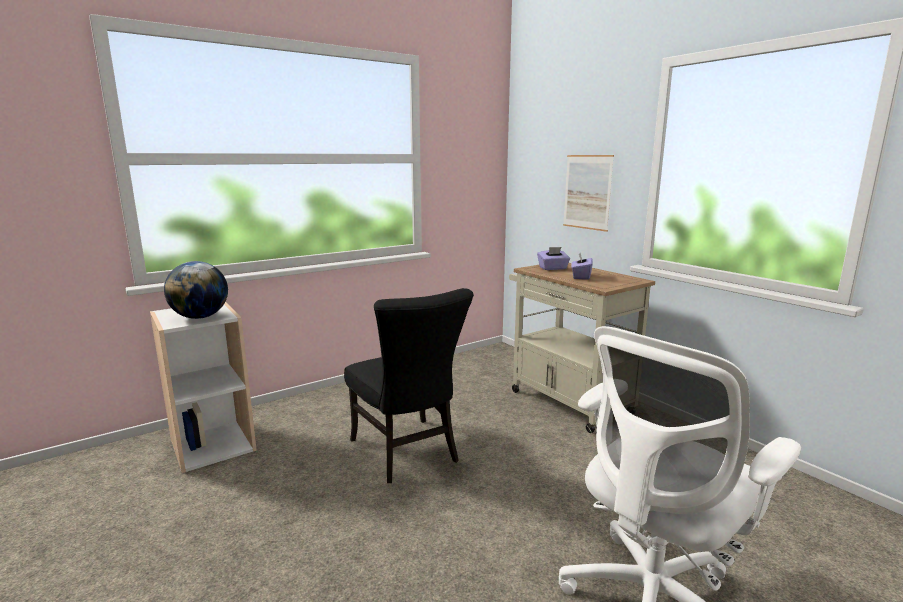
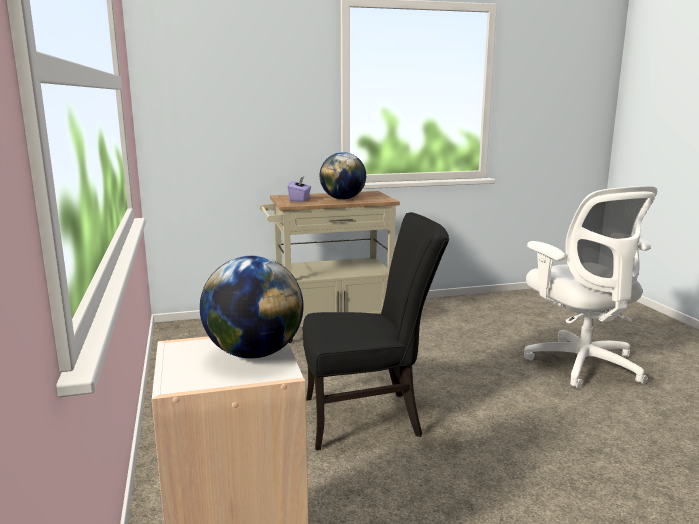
camera: 70 degrees left, 0 degrees up
(581, 276) = (343, 199): purple tissue box -> globe
(587, 192) = (270, 121): picture -> none

